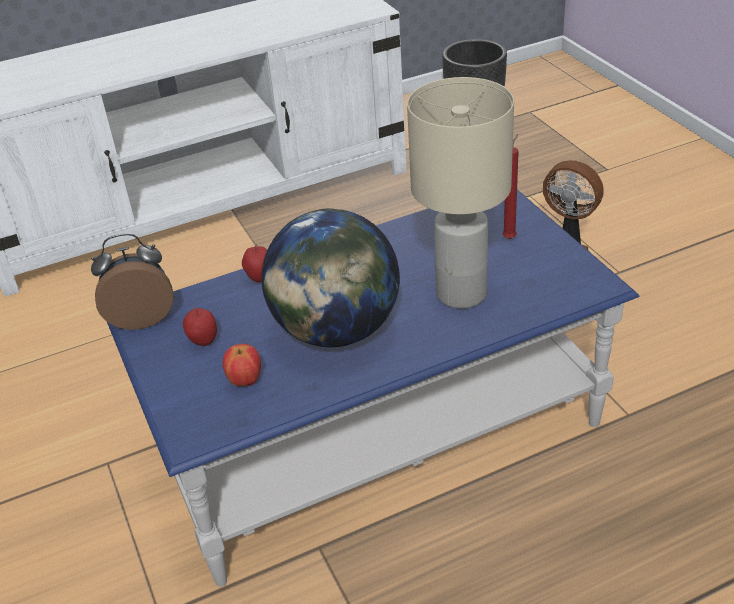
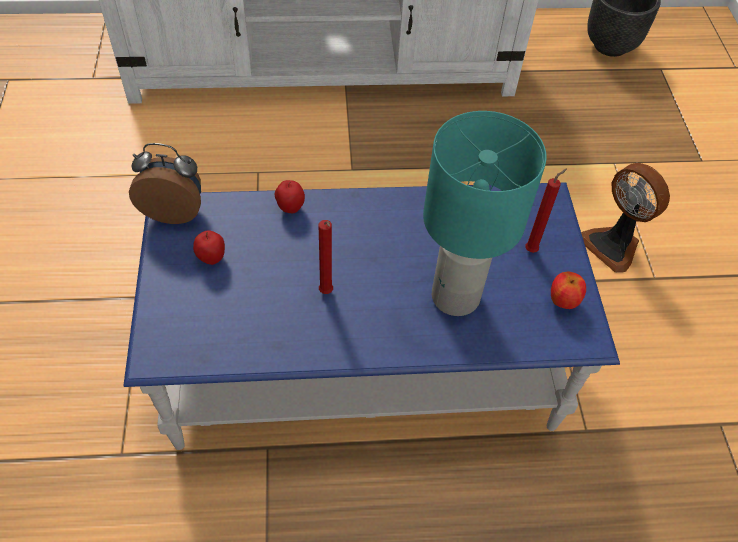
camera: 15 degrees right, 15 degrees up
(245, 381) = (226, 316): apple -> apple (563, 301)
(336, 331) = (326, 293): globe -> red candle
(461, 294) = (455, 298): beige table lamp -> turquoise table lamp

